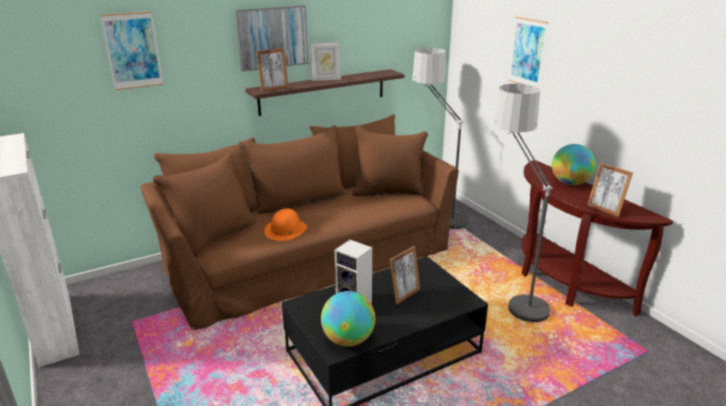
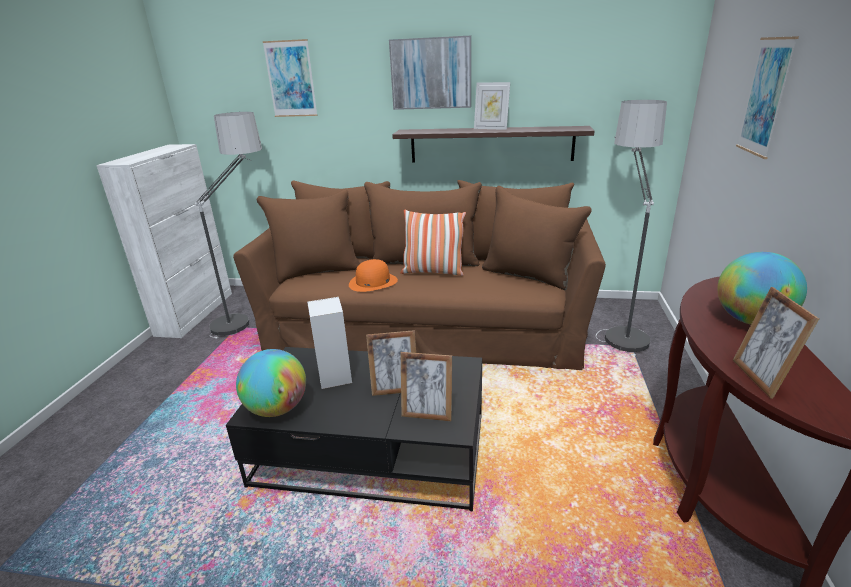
camera: 40 degrees right, 0 degrees up
(274, 89) = (420, 131): picture frame -> picture frame (427, 414)
(320, 208) = (433, 272): none -> pillow
(510, 293) = (606, 457): floor lamp -> floor lamp (250, 313)

